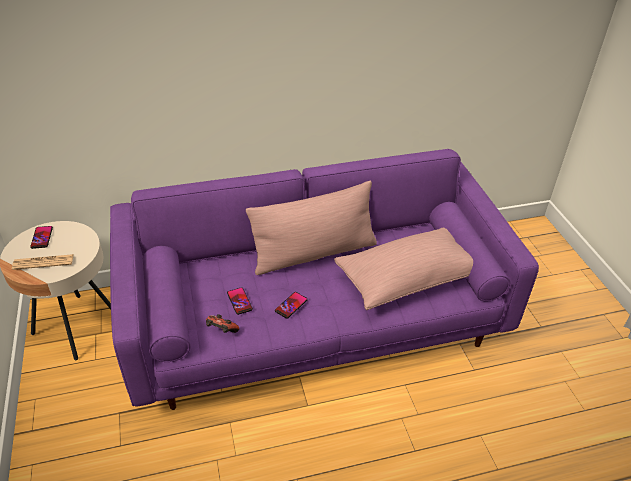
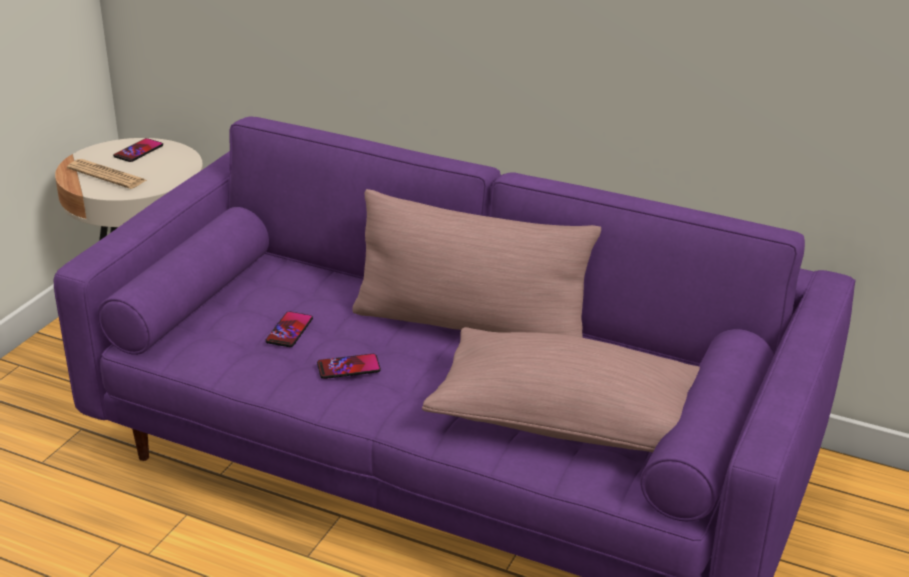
camera: 40 degrees right, 10 degrees down
(221, 331) = (223, 351): game controller -> none

